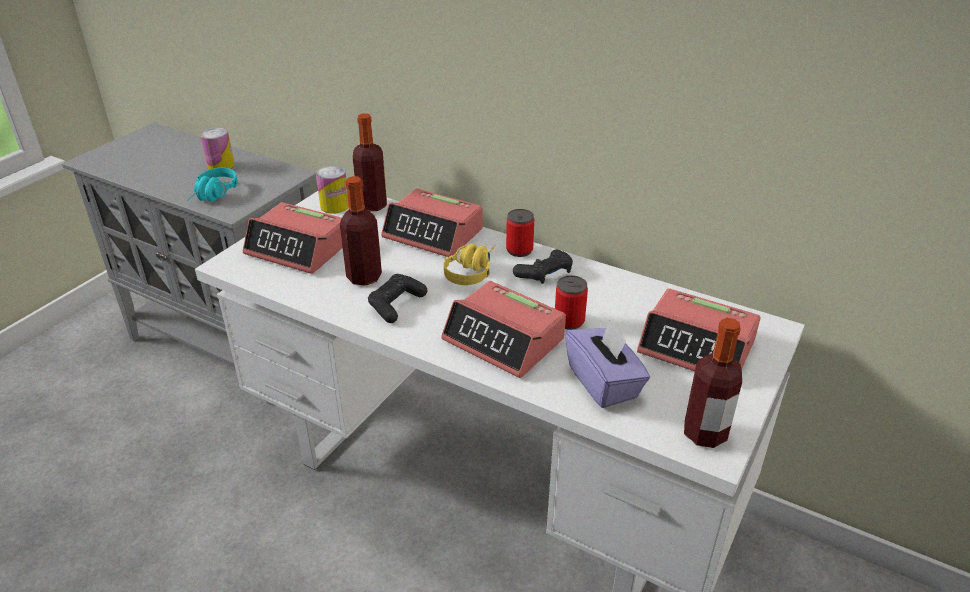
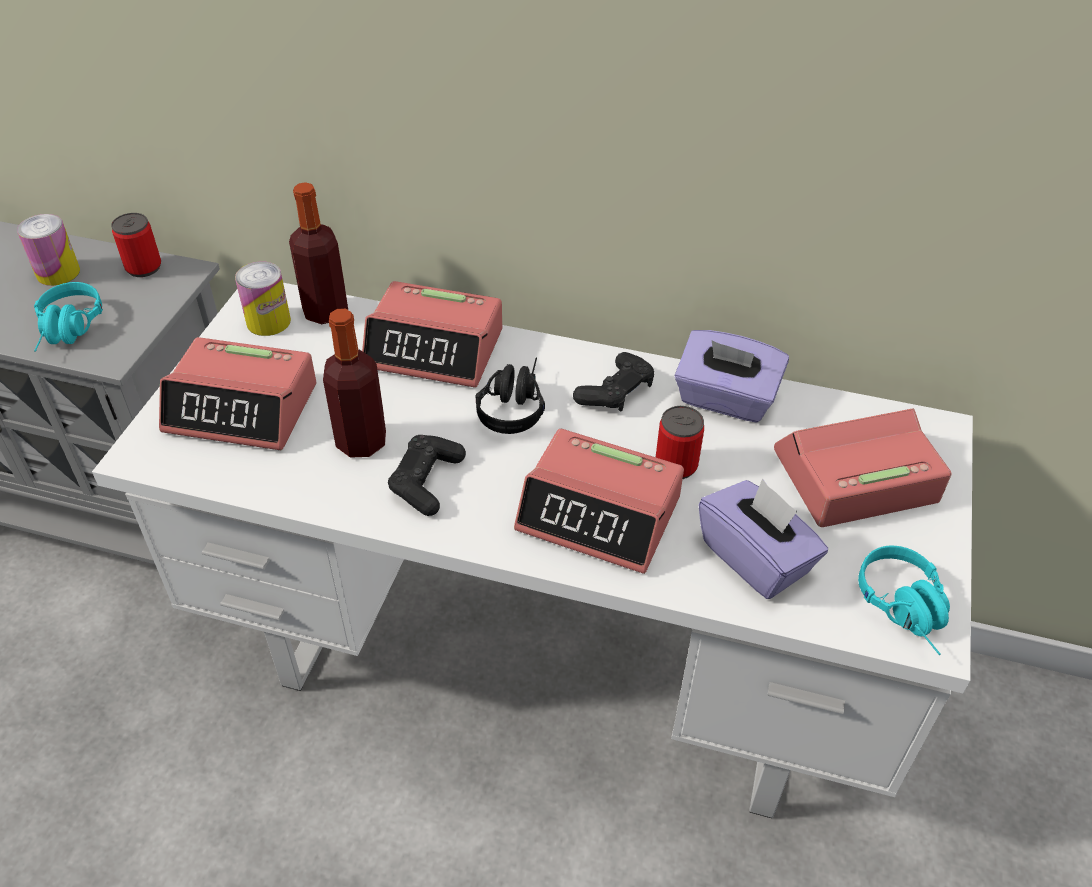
camera: 15 degrees left, 10 degrees up
(472, 271) = (513, 404): yellow headphones -> black headphones
(519, 250) = (567, 357): can -> can (144, 267)
(620, 288) = (725, 399): none -> purple tissue box
(697, 347) = (854, 477): alarm clock -> alarm clock turned 150 degrees clockwise
(704, 433) = (908, 611): bottle -> turquoise headphones

